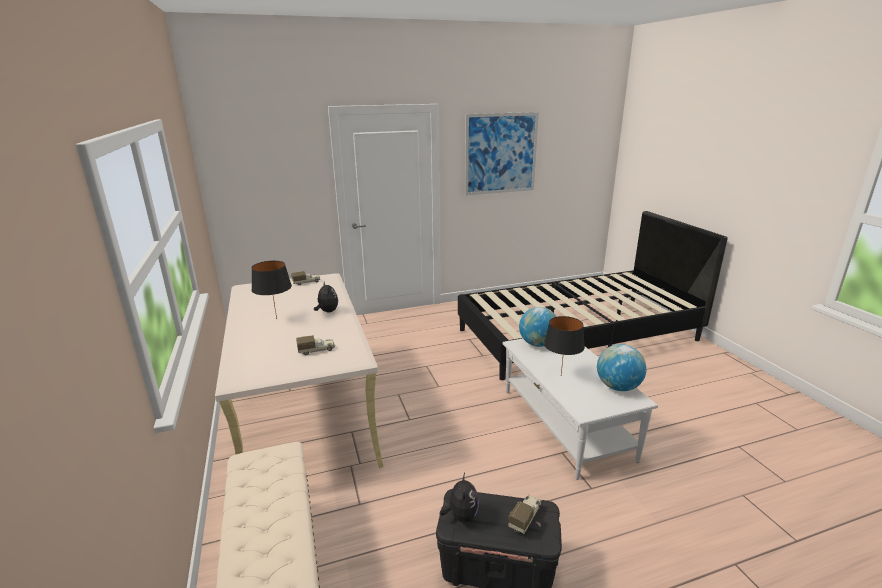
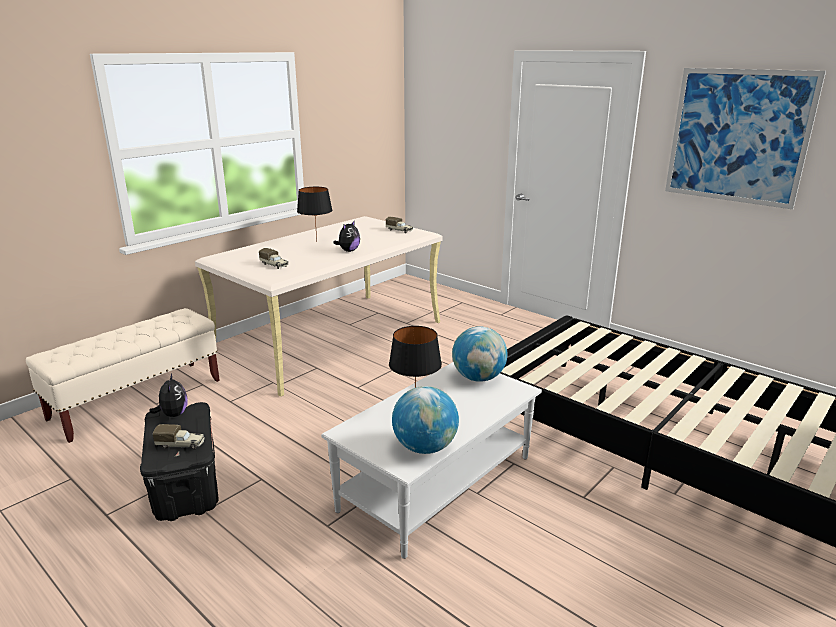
camera: 60 degrees right, 0 degrees up
(461, 515) = (173, 414): plush toy -> plush toy turned 75 degrees counterclockwise

